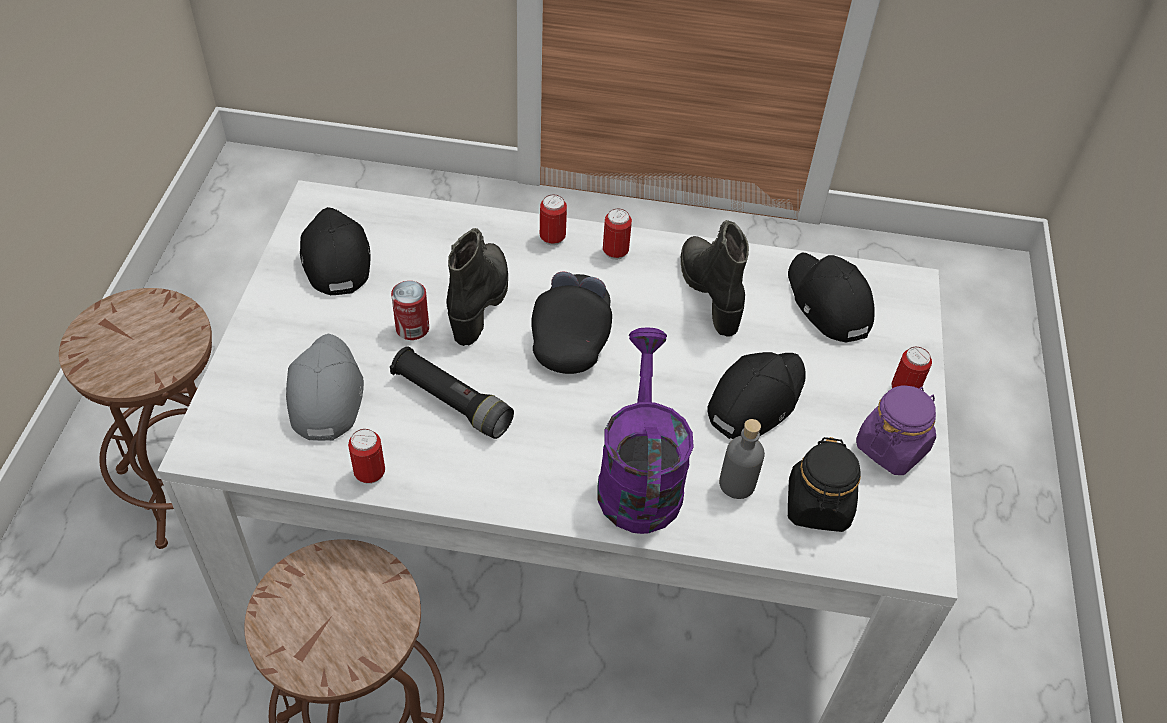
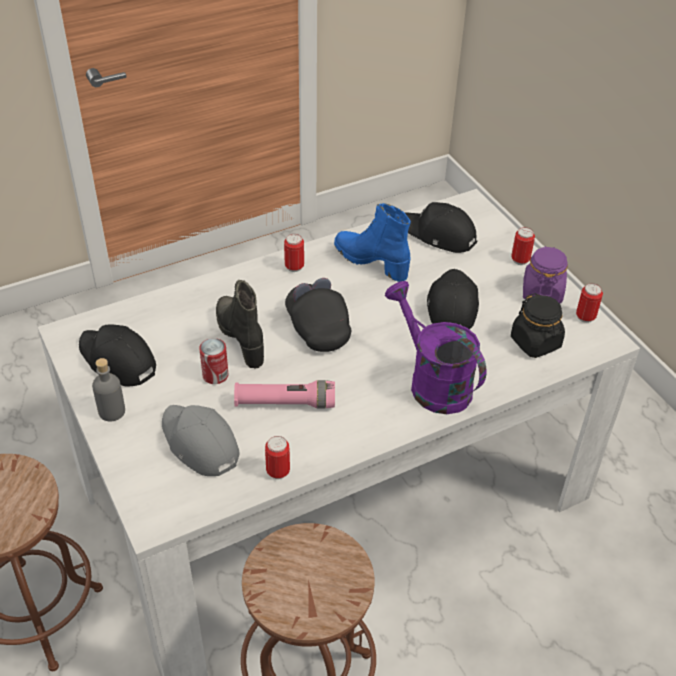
camera: 35 degrees left, 5 degrees down
(452, 402) = (285, 403): black flashlight -> pink flashlight
(552, 238) = (248, 278): can -> can (585, 317)
(711, 293) = (371, 261): black boot -> blue boot
(737, 484) = (486, 355): grey bottle -> grey bottle (112, 411)

